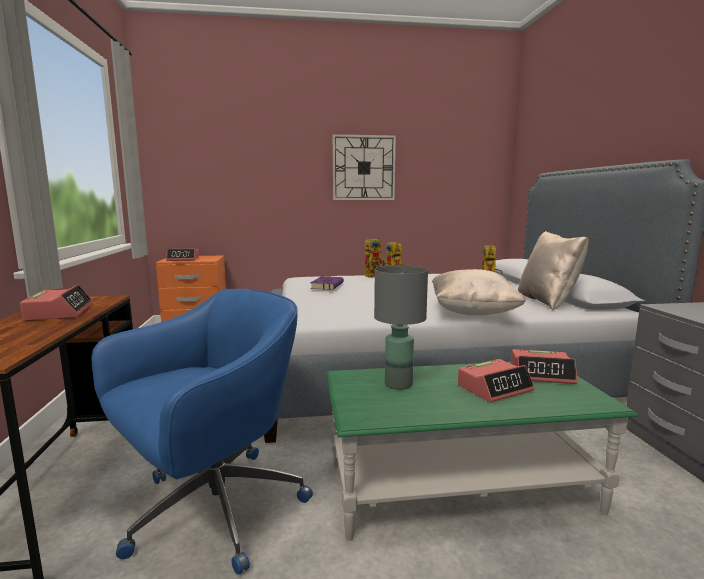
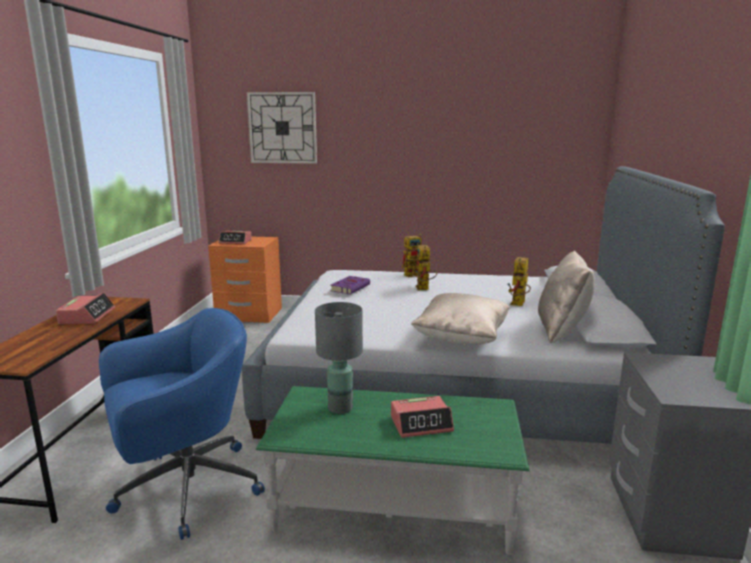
camera: 15 degrees right, 5 degrees up
(363, 168) = (426, 147): wall clock -> wall clock (282, 128)
(542, 374) = (482, 415): alarm clock -> none

